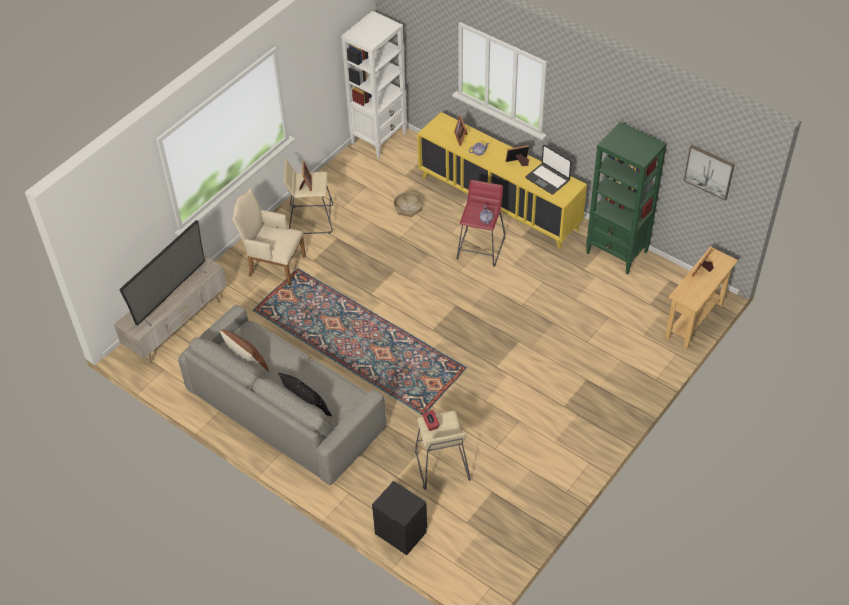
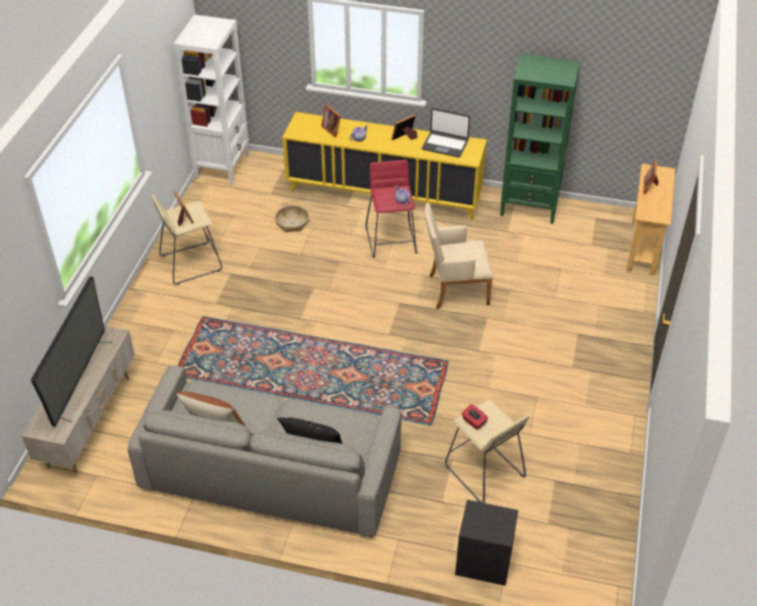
camera: 25 degrees left, 5 degrees down
(273, 265) = (172, 321): beige armchair -> beige armchair (454, 290)
(709, 171) = (632, 79): picture -> none

